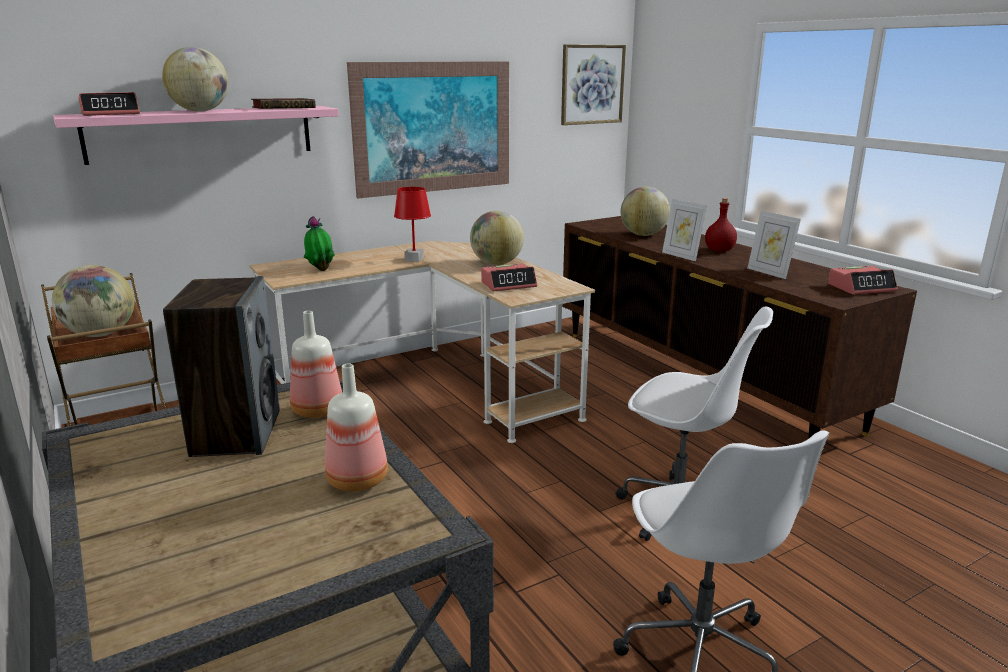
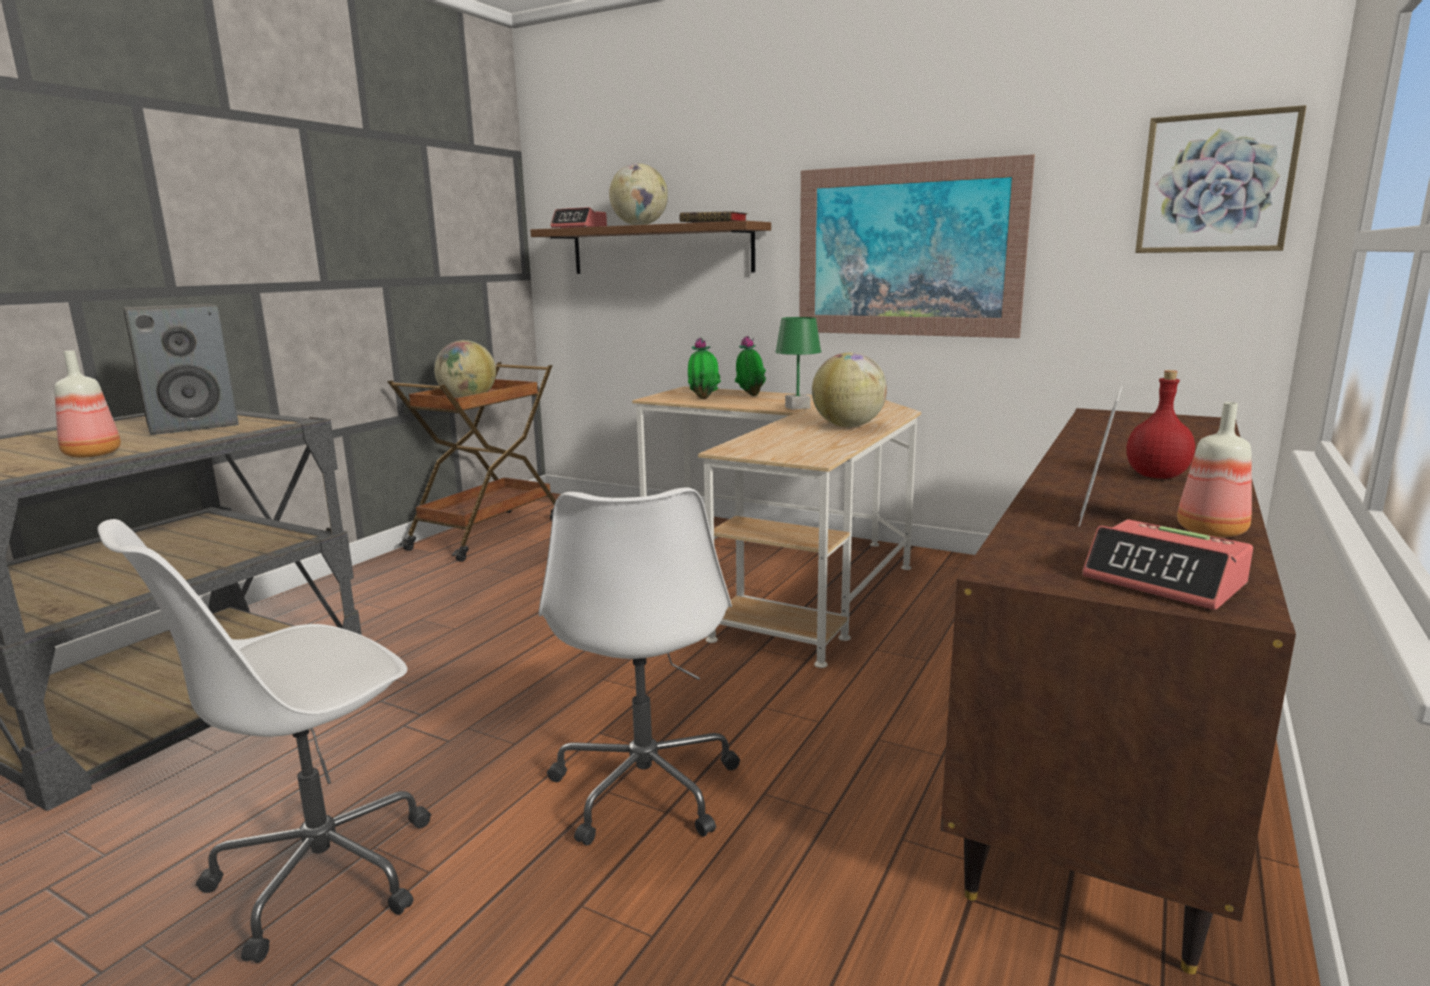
camera: 60 degrees right, 5 degrees down
(201, 133) = (660, 250): pink shelf -> brown shelf
(316, 410) = (237, 429): bottle -> bottle (1209, 531)
(342, 259) = (750, 395): none -> potted plant
(414, 259) = (797, 407): red table lamp -> green table lamp
(509, 284) = (774, 441): alarm clock -> none
(643, 235) = (1126, 437): globe -> none
(681, 256) = (1057, 464): picture frame -> none

